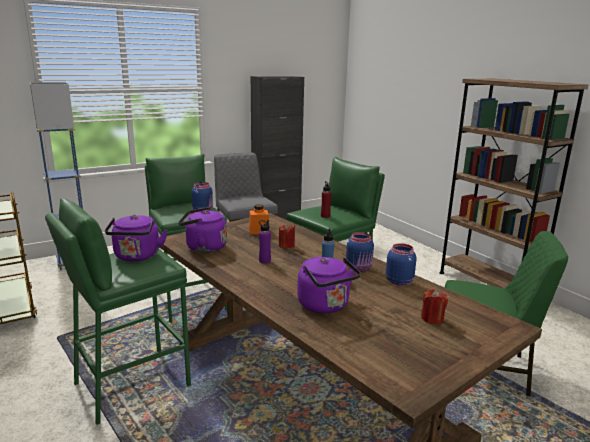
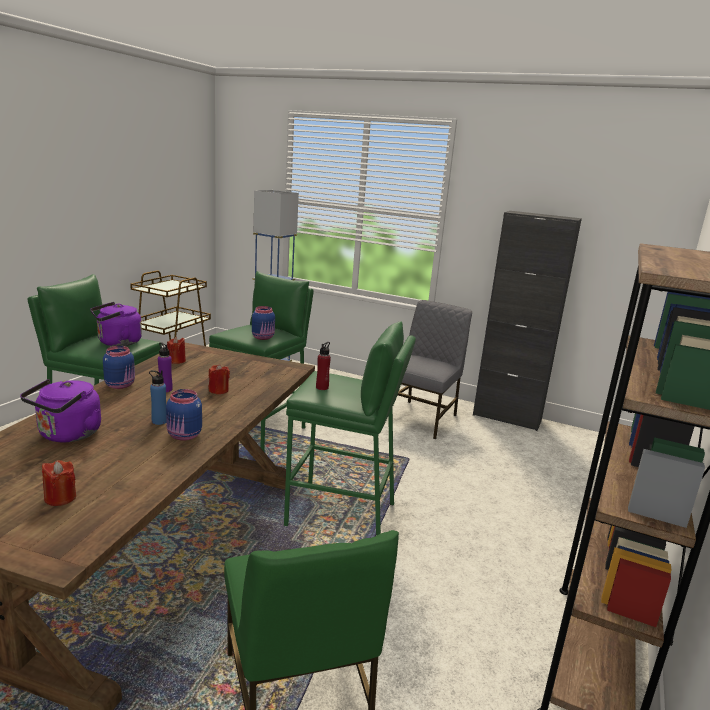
camera: 55 degrees right, 0 degrees up
(203, 247) = (176, 361): purple kettle -> red candle
(259, 231) = (248, 372): orange jar -> none
(399, 281) = (162, 464): blue jar -> blue jar (121, 385)

